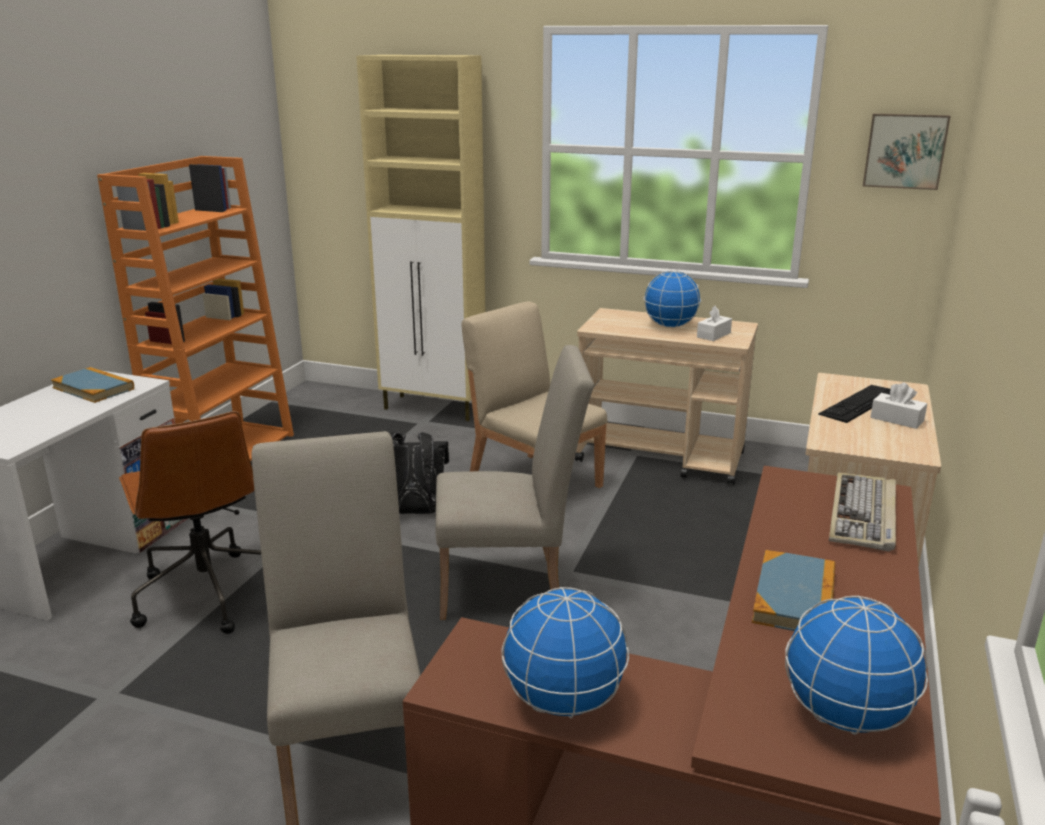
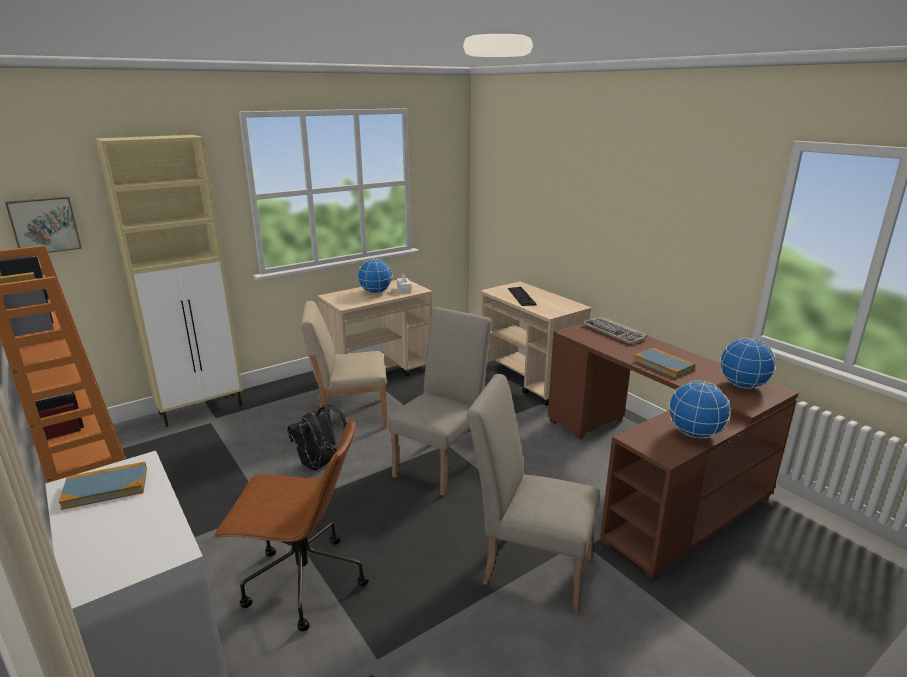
camera: 55 degrees left, 0 degrees up
(897, 419) = (544, 297): white tissue box -> none
(905, 151) = (447, 172): picture -> picture (44, 225)

